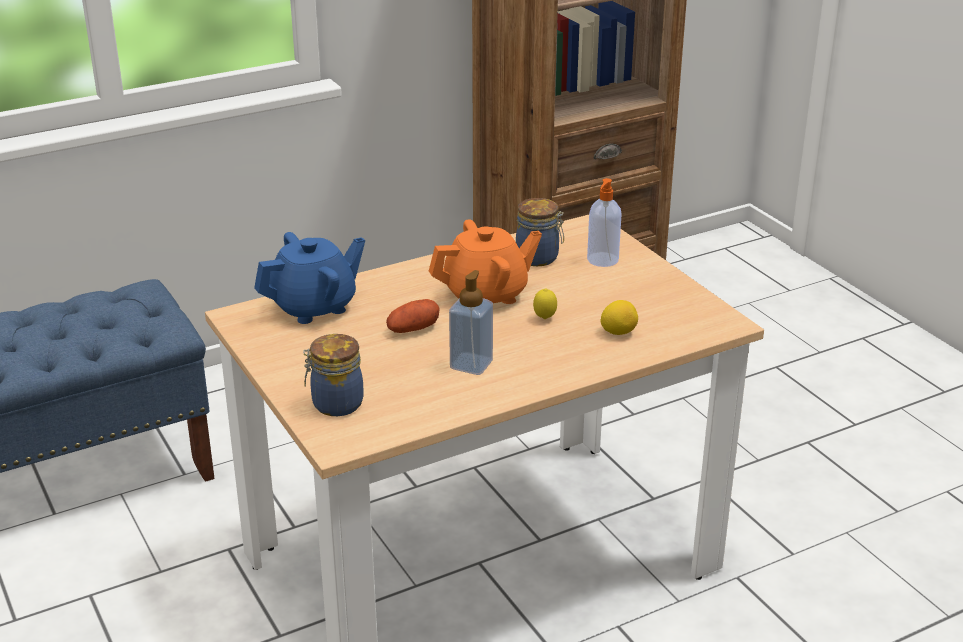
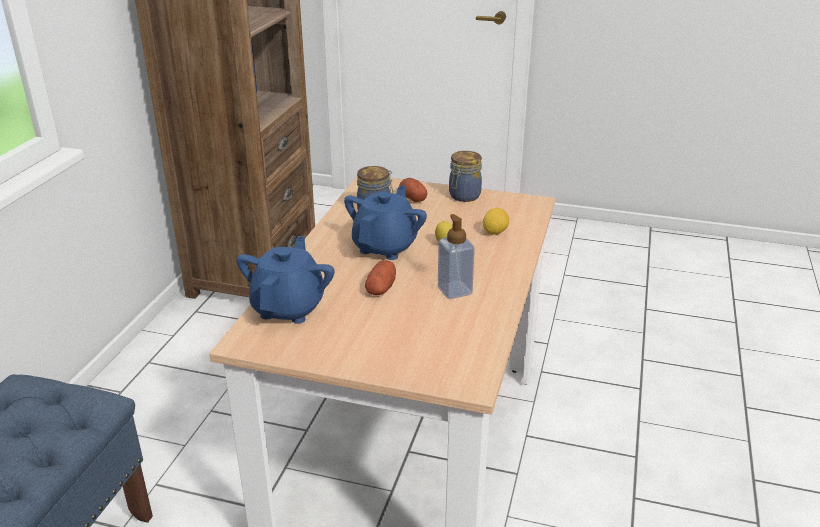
camera: 45 degrees left, 0 degrees up
(335, 404) = (422, 360): jar -> jar (463, 196)
(486, 295) = (385, 247): orange teapot -> blue teapot
(602, 260) = (412, 198): soap dispenser -> potato

